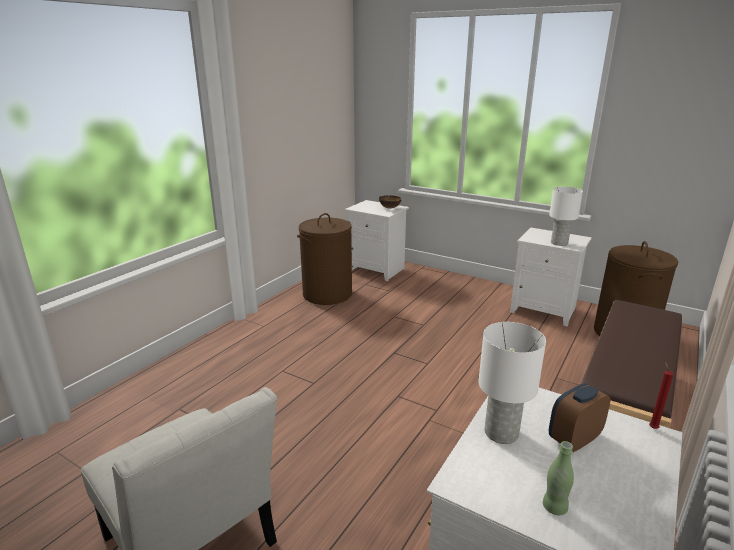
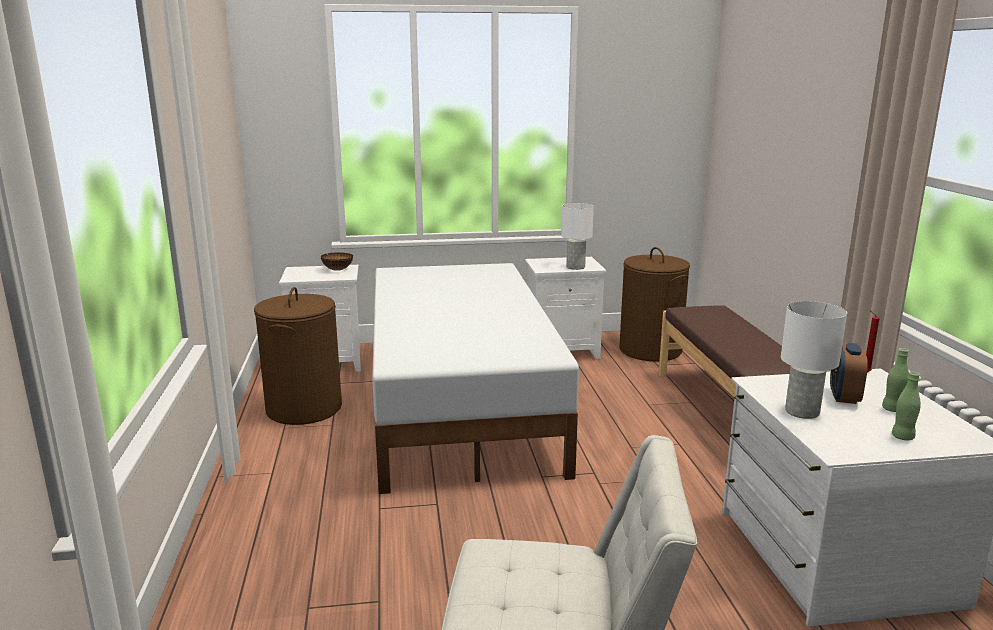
camera: 40 degrees left, 5 degrees down
(418, 323) = (461, 403): none -> white bed
(603, 476) = (892, 409): none -> green bottle

